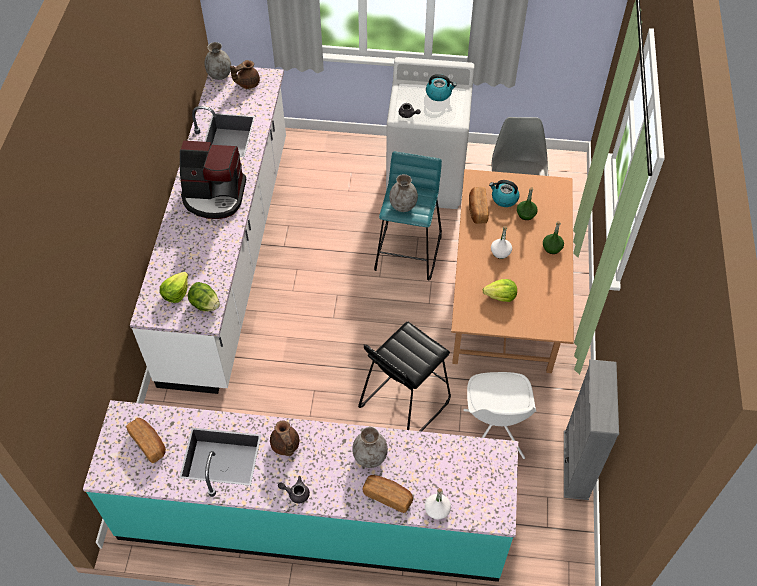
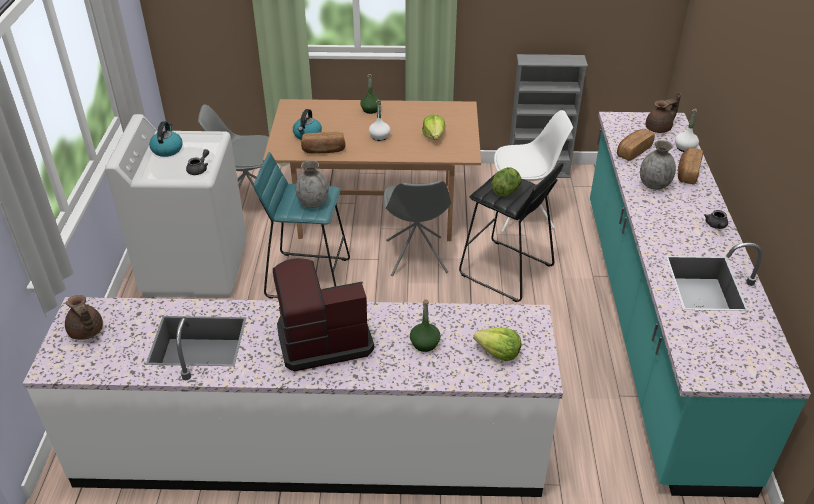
camera: 95 degrees left, 15 degrees down
(149, 443) = (721, 342): bread -> bread (633, 151)
(205, 304) = (509, 321): lettuce -> lettuce (506, 191)
(214, 196) = (322, 338): coffee machine -> coffee machine turned 105 degrees counterclockwise
(219, 75) = (55, 368): grey vase -> none
(285, 445) = (669, 237): brown teapot -> brown teapot (659, 128)
(429, 332) = (416, 257): none -> grey chair
(526, 214) = (328, 123): green bottle -> green bottle (425, 344)

